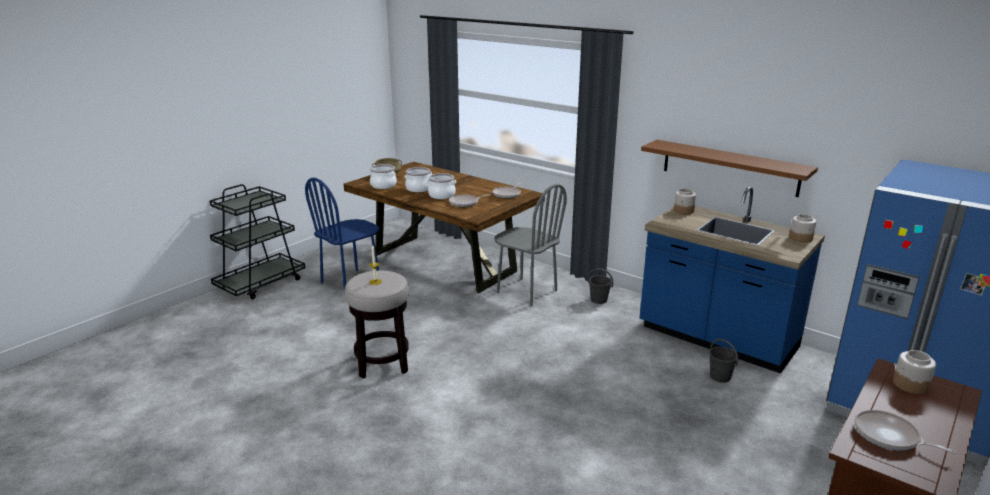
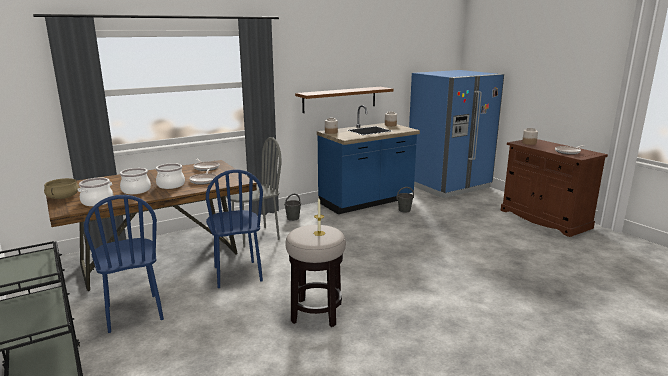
camera: 70 degrees left, 5 degrees down
(437, 305) = (237, 274): none -> blue chair

